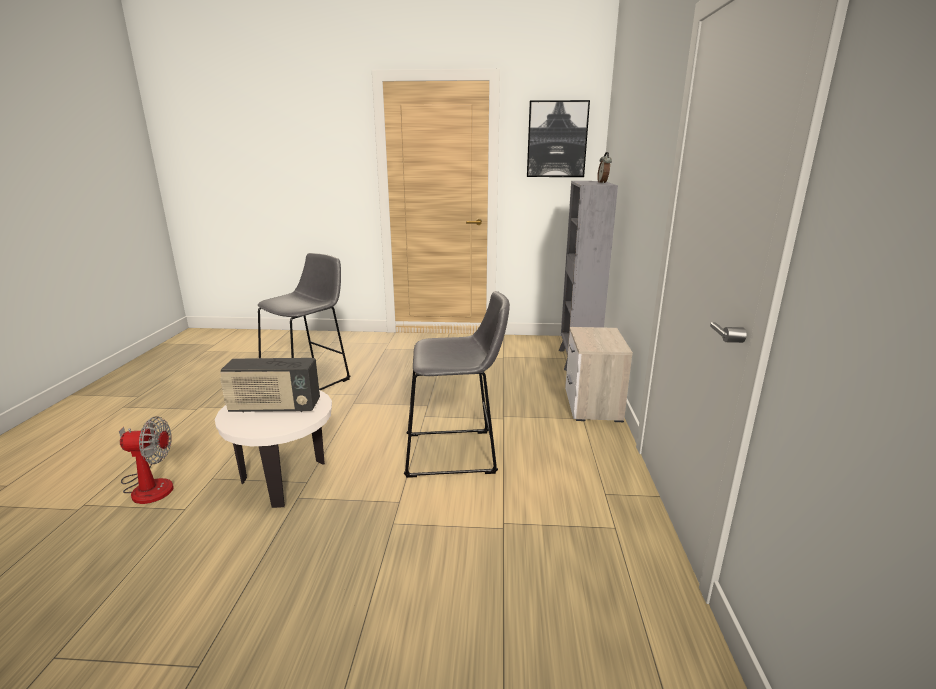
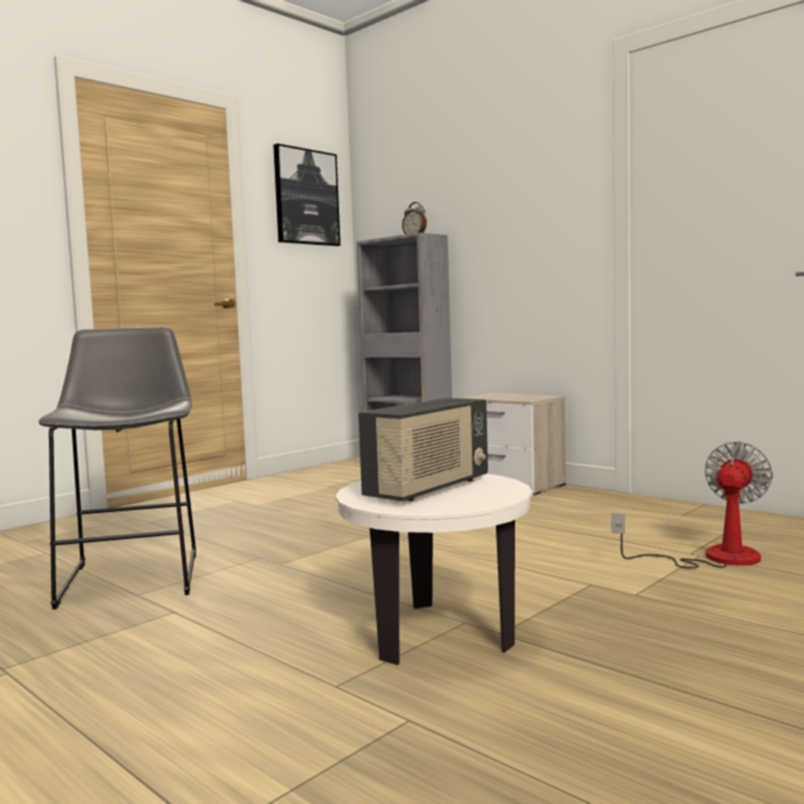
camera: 50 degrees left, 15 degrees down
(149, 485) = (259, 748): fan -> fan (713, 558)
(456, 453) = (521, 544): grey stool -> none

